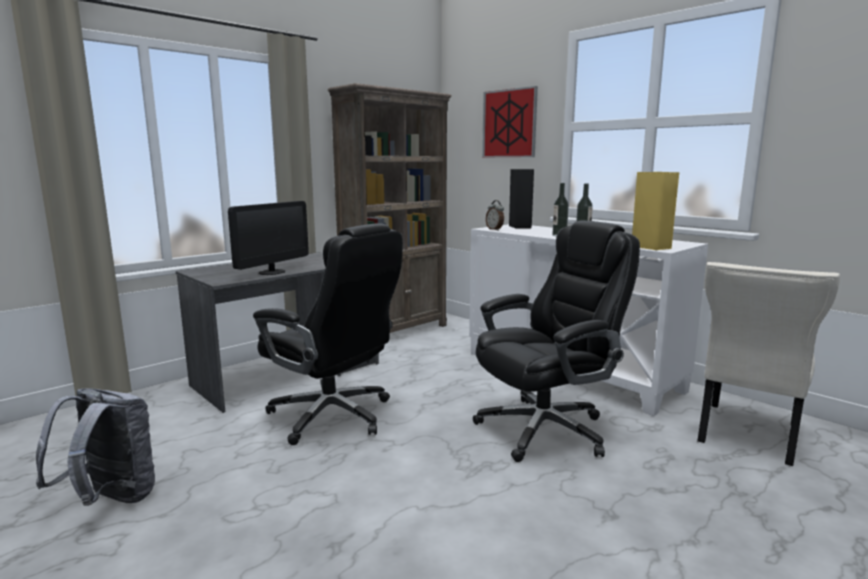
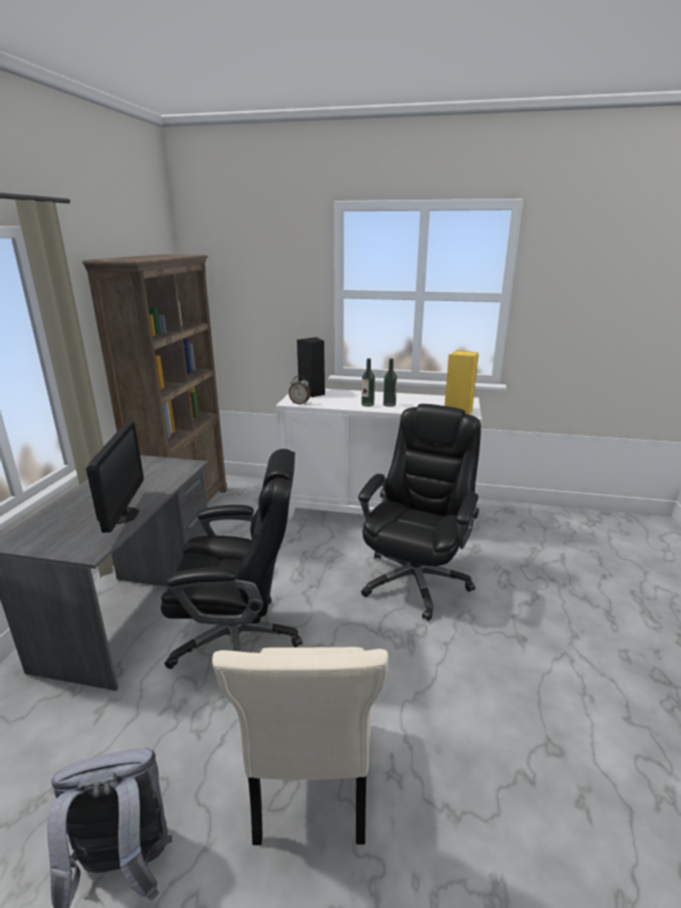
camera: 35 degrees left, 10 degrees up
(509, 123) = (271, 285): picture -> none
(747, 434) = (525, 533): beige chair -> beige chair (310, 783)

